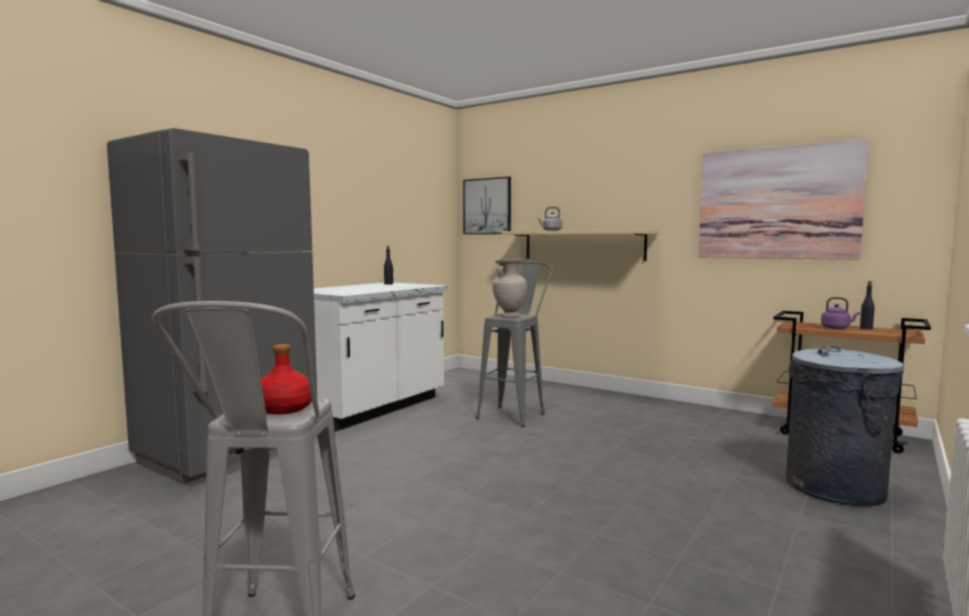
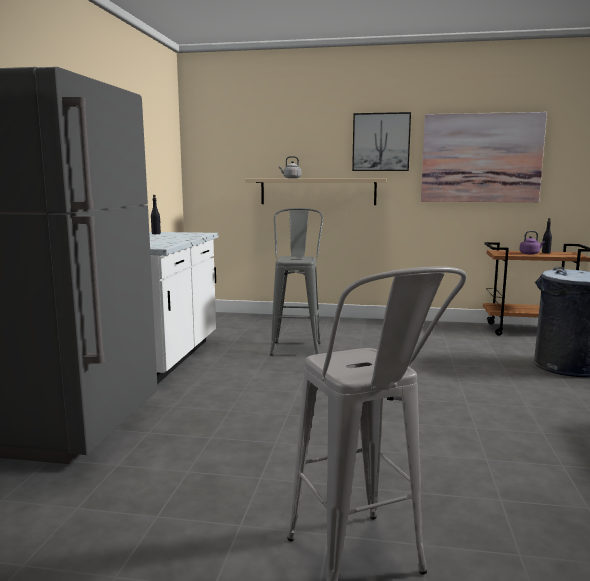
camera: 25 degrees left, 5 degrees up
(284, 408) = (365, 361): red bottle -> none
(487, 206) = (217, 153): picture -> picture (381, 142)
(509, 316) = (297, 259): beige vase -> none

